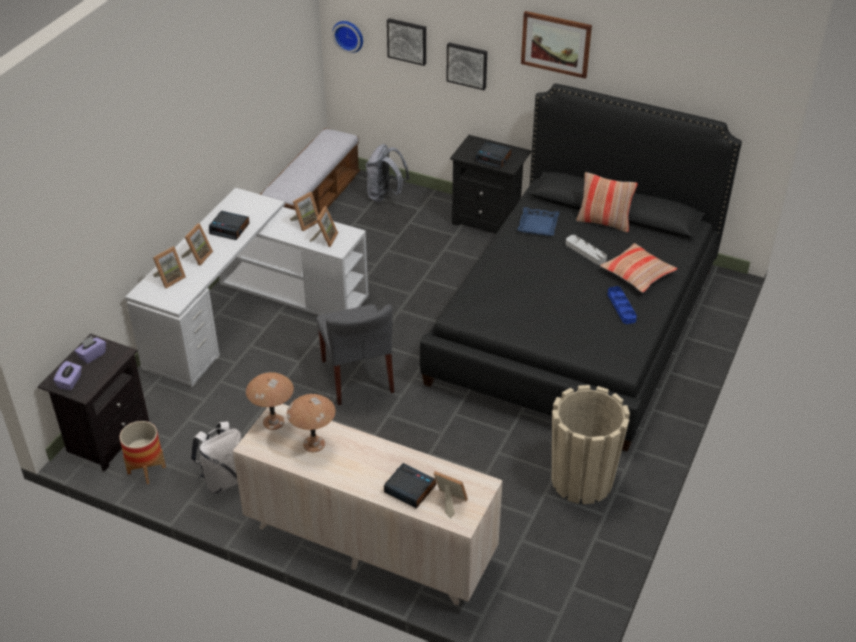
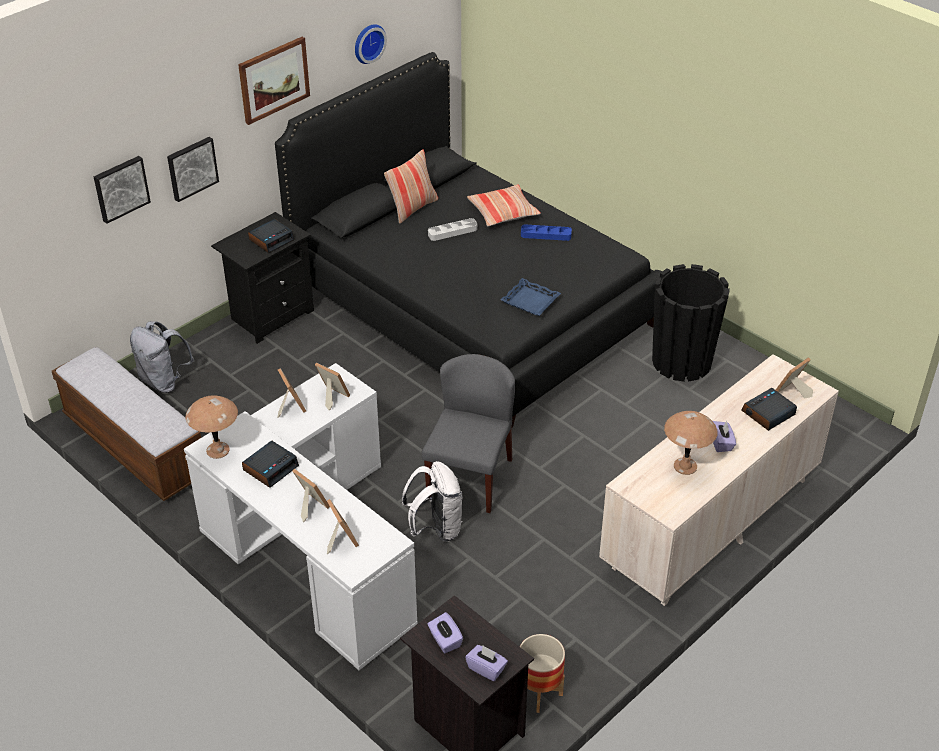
camera: 70 degrees left, 0 degrees up
(224, 479) = (581, 622): white backpack -> white backpack (436, 528)
(274, 422) = (642, 490): brown table lamp -> brown table lamp (218, 450)
(349, 35) = (48, 233): wall clock -> wall clock (368, 43)
(354, 463) = (721, 443): none -> purple tissue box
(357, 376) = (469, 478): grey chair -> grey chair turned 75 degrees counterclockwise
(538, 225) = (391, 248): blue tray -> blue tray (530, 301)
(582, 480) = (681, 362): beige planter -> black planter

